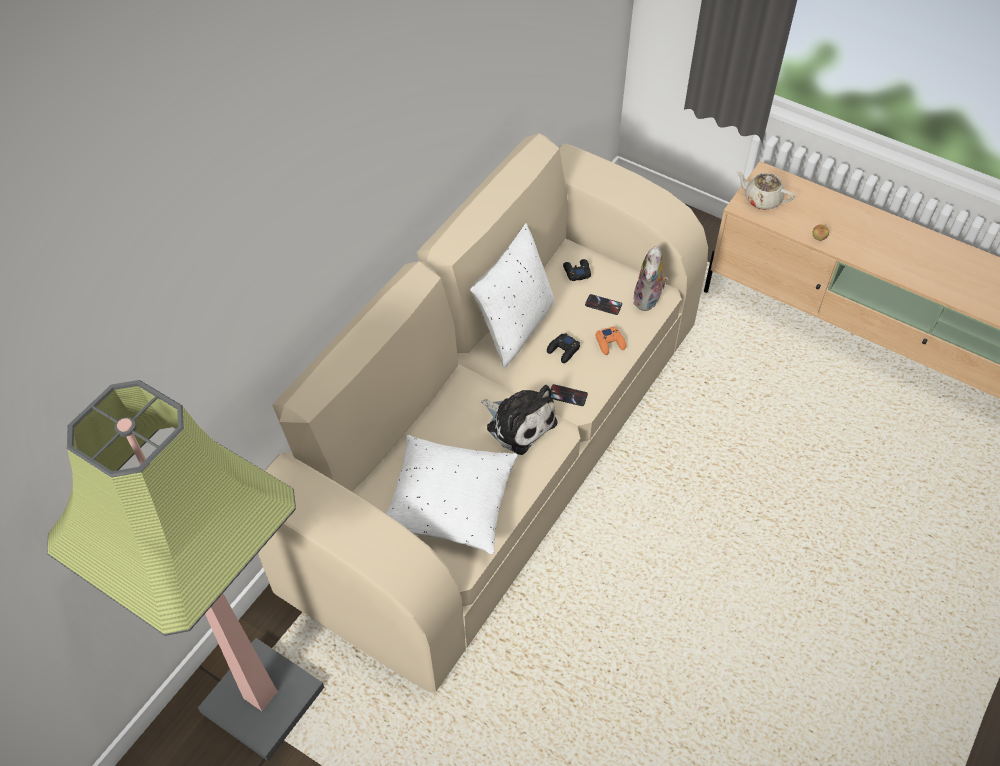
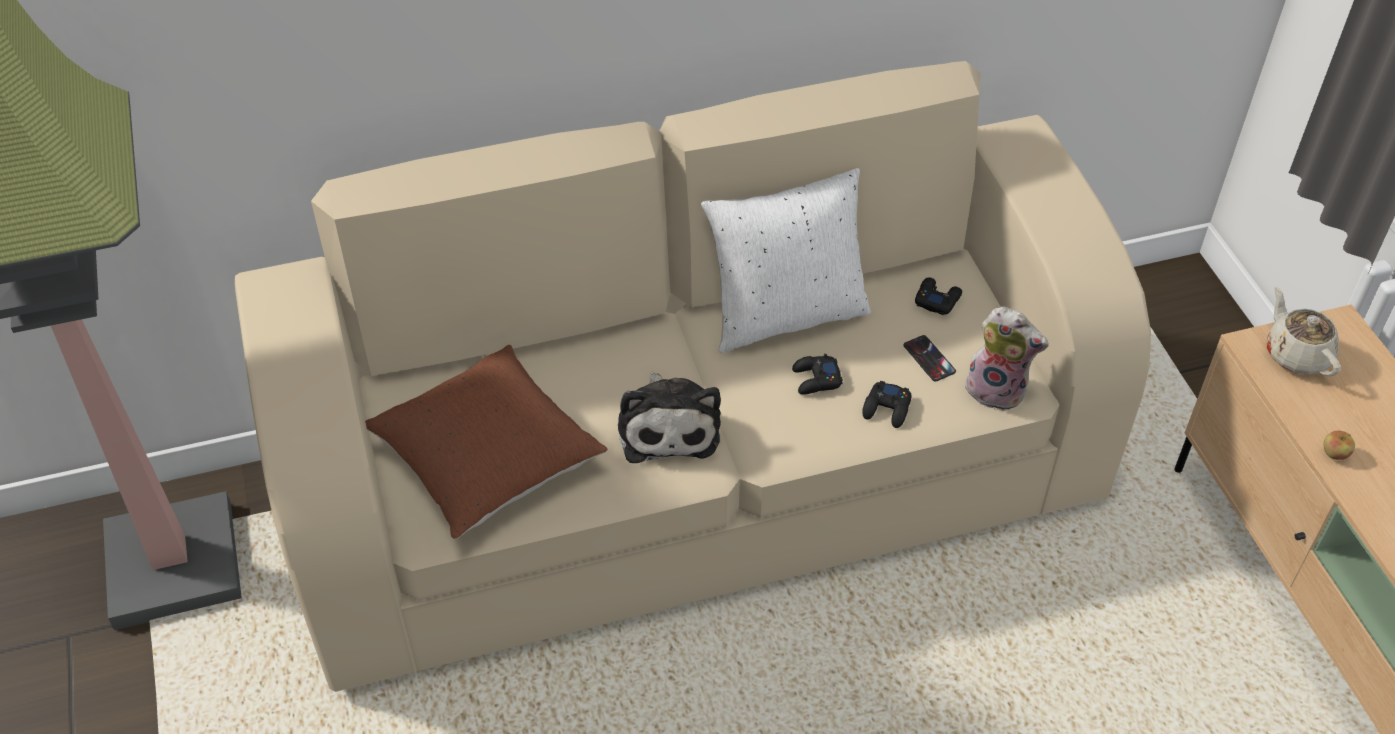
camera: 40 degrees right, 5 degrees down
(449, 505) = (487, 461): white pillow -> brown pillow
(567, 395) = (763, 434): phone -> none
(610, 343) = (887, 409): orange game controller -> black game controller
(648, 300) = (998, 390): plush toy -> plush toy turned 120 degrees counterclockwise

